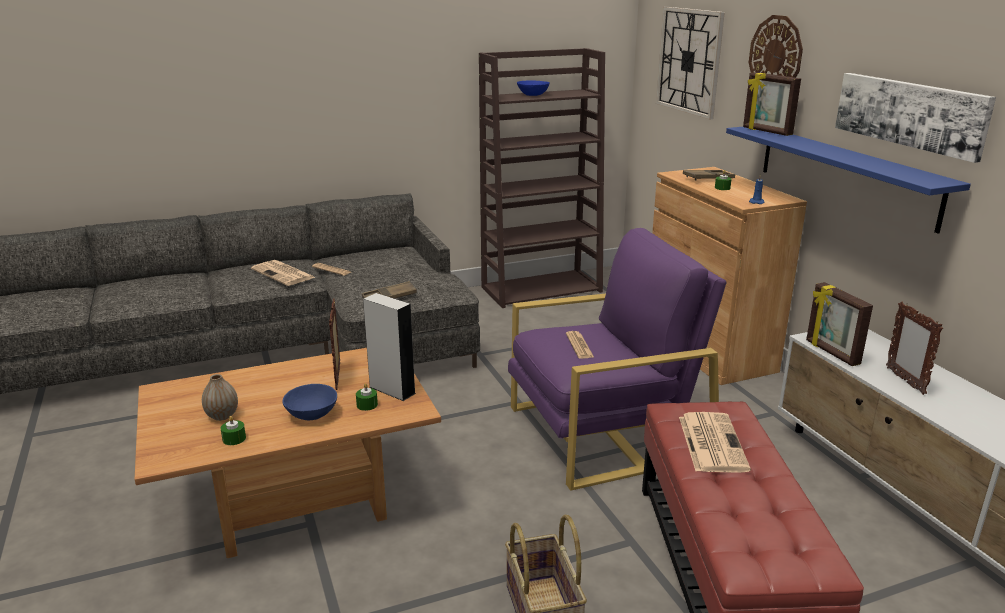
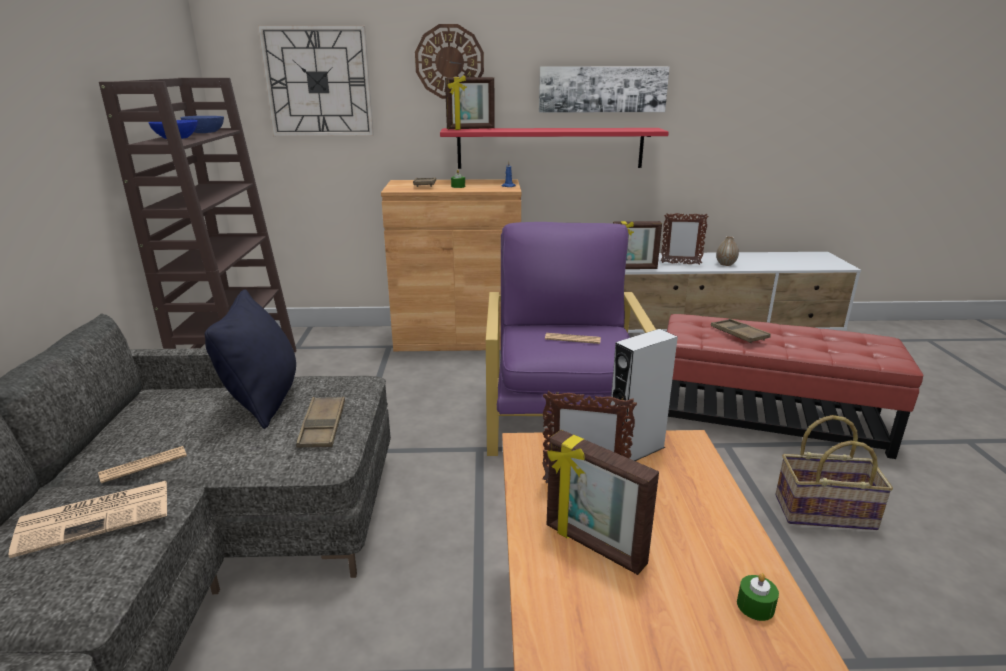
camera: 70 degrees left, 0 degrees up
(222, 416) = (681, 618): vase -> vase (725, 264)
(279, 386) = (593, 546): none -> picture frame
(311, 414) = (687, 521): blue bowl -> blue bowl (204, 132)
(367, 405) = (670, 473): green candle -> none
(411, 275) = (264, 400): none -> black pillow
(711, 442) = (738, 334): newspaper -> brown tray
(845, 174) = (550, 148): blue shelf -> red shelf

